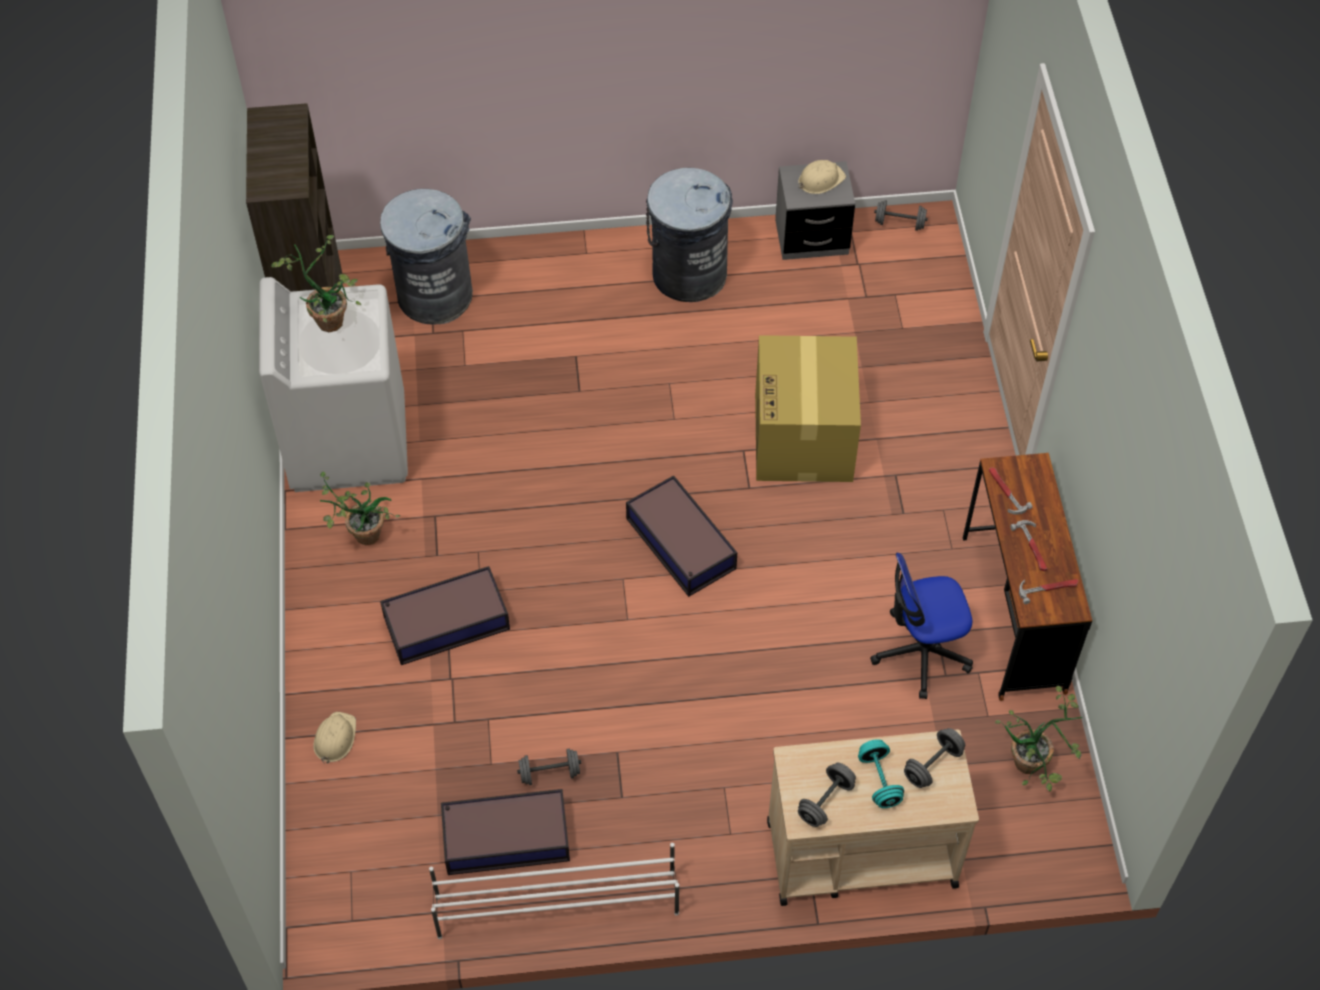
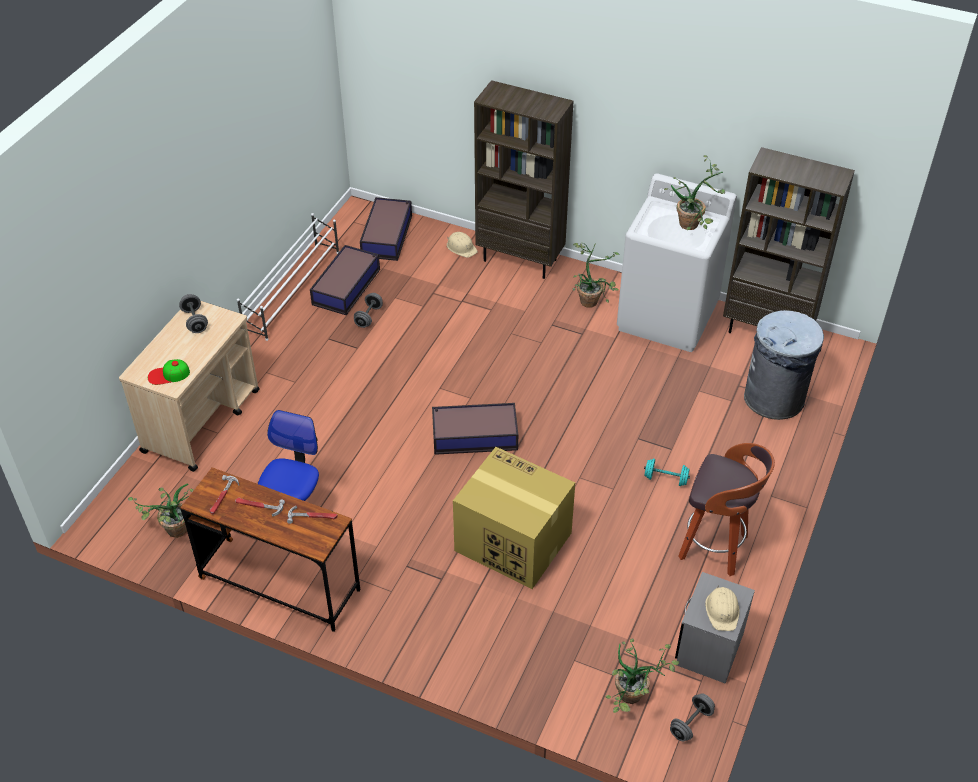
camera: 120 degrees right, 10 degrees down
(322, 651) = (521, 260): none -> brown bookcase
(445, 623) = (501, 311): storage box -> storage box (387, 235)
(688, 273) = (715, 548): grey trash can -> stool
(879, 780) = (183, 348): turquoise dumbbell -> turquoise dumbbell (665, 479)
(909, 270) = (633, 700): none -> potted plant
(932, 765) = (168, 375): grey dumbbell -> cap

